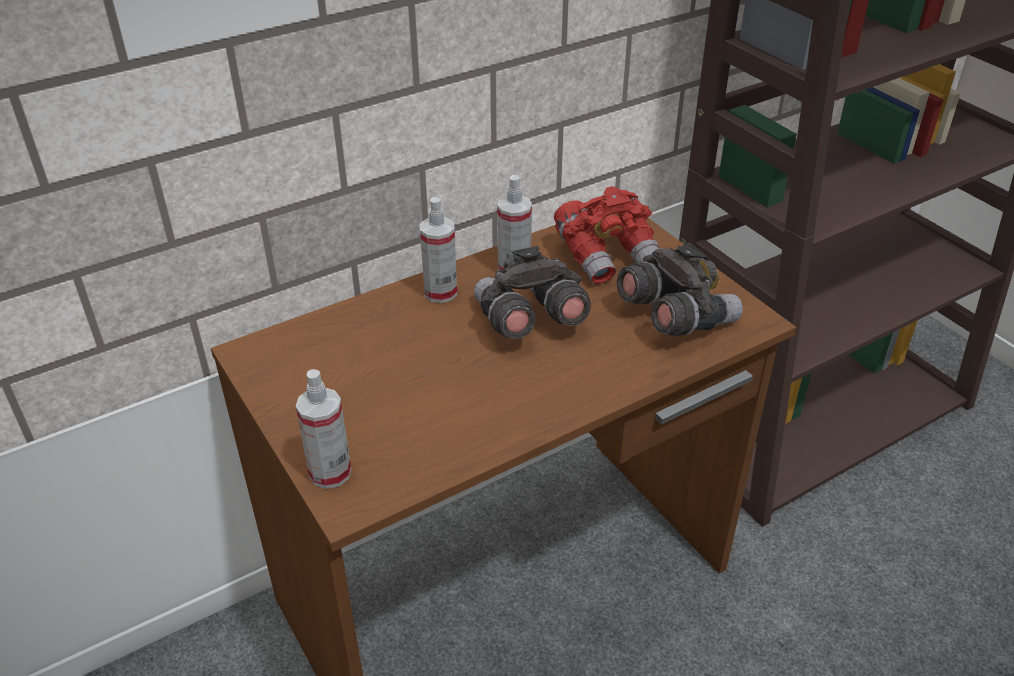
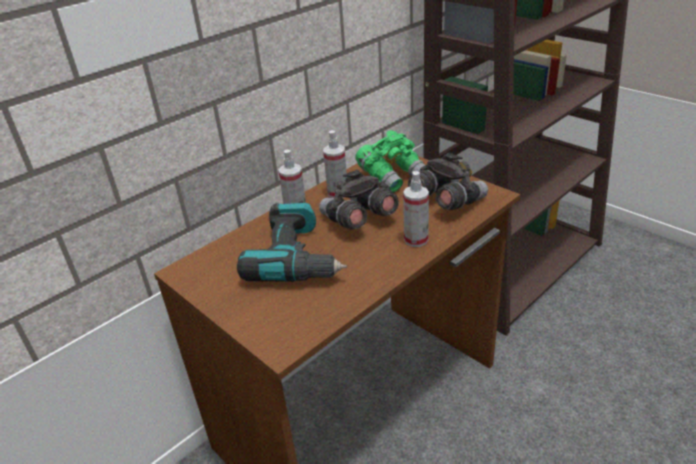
camera: 10 degrees left, 5 degrees down
(330, 473) = (262, 331): spray bottle -> spray bottle (416, 240)
(418, 366) = (297, 258): none -> power drill
(608, 256) = (393, 176): red binoculars -> green binoculars

